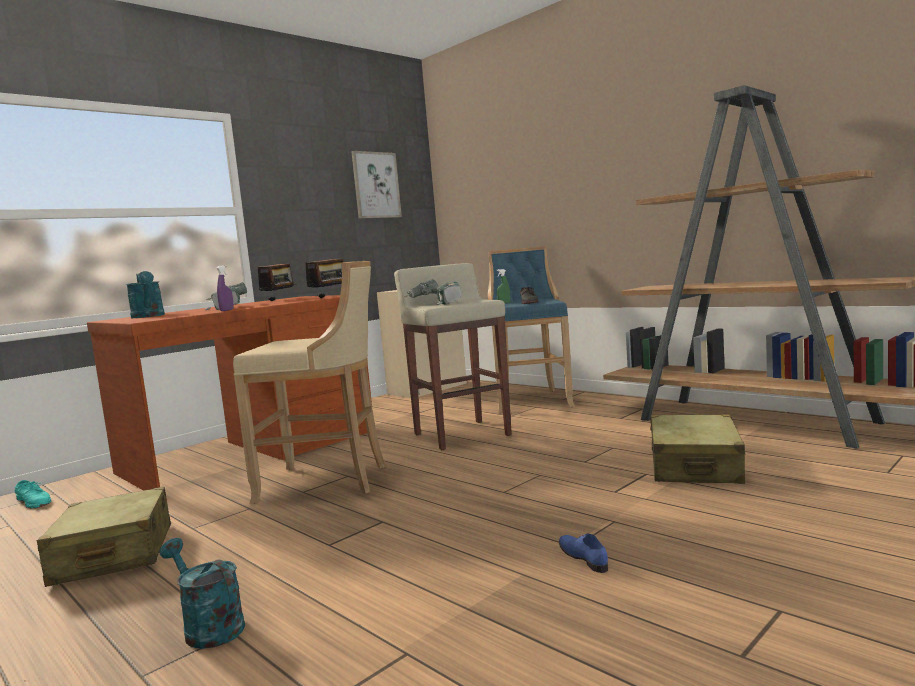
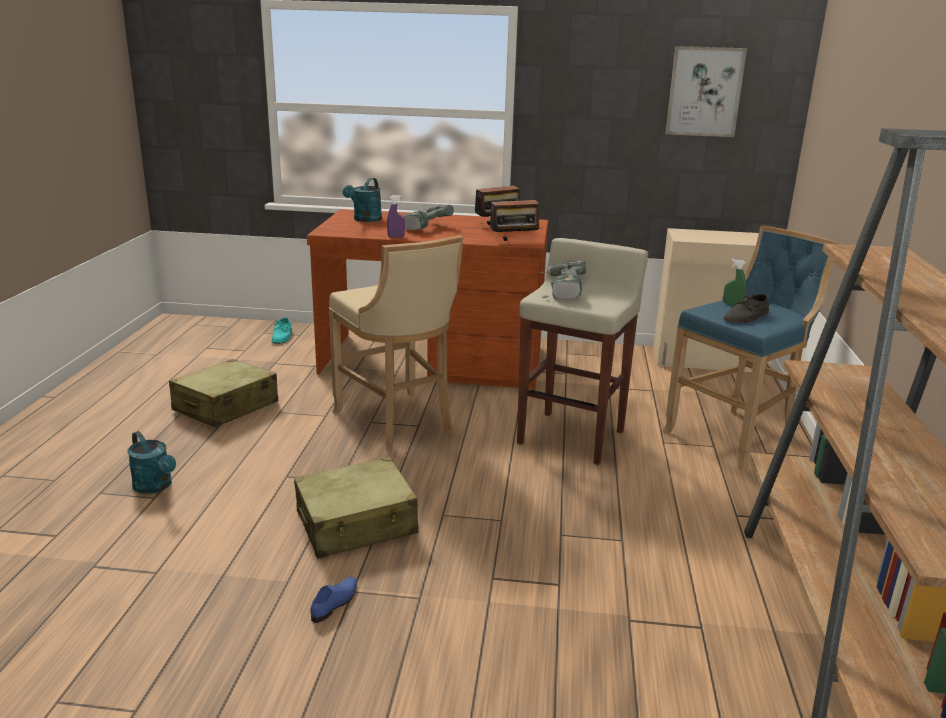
camera: 50 degrees right, 15 degrees up
(208, 627) = (156, 487): turquoise watering can -> turquoise watering can turned 135 degrees clockwise
(695, 466) = (611, 613): beige suitcase -> beige suitcase (357, 523)

